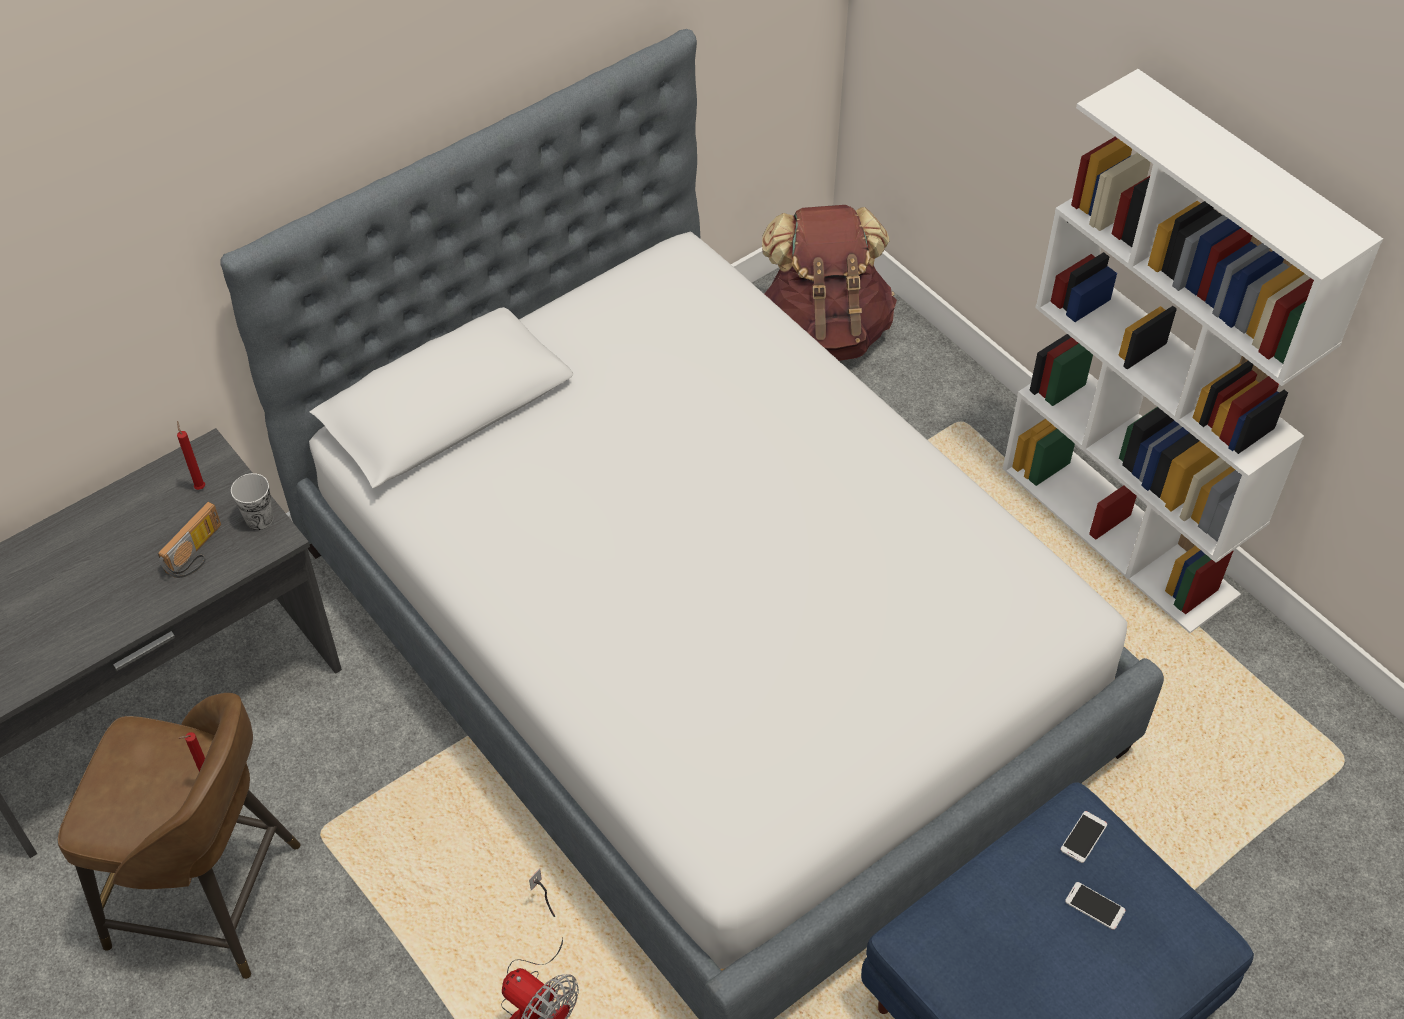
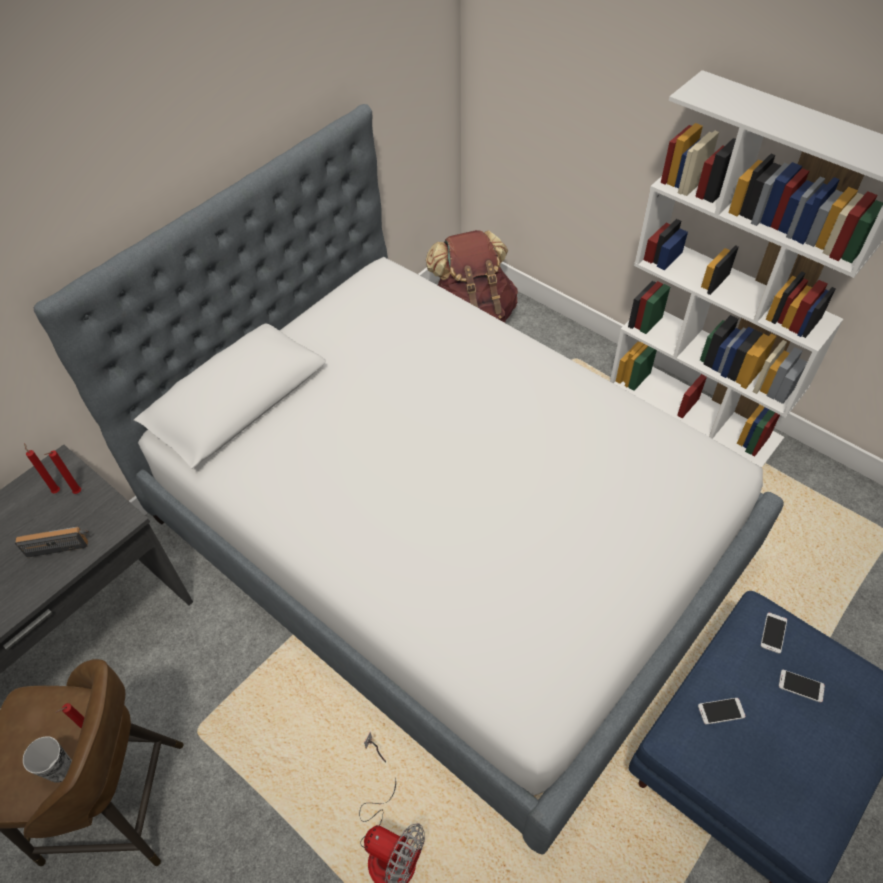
camera: 10 degrees left, 0 degrees up
(197, 553) = (60, 543): radio -> radio turned 120 degrees counterclockwise
(225, 494) = (77, 493): none -> red candle
(259, 519) = (106, 507): cup -> cup (60, 769)
(981, 915) = (721, 711): none -> phone

